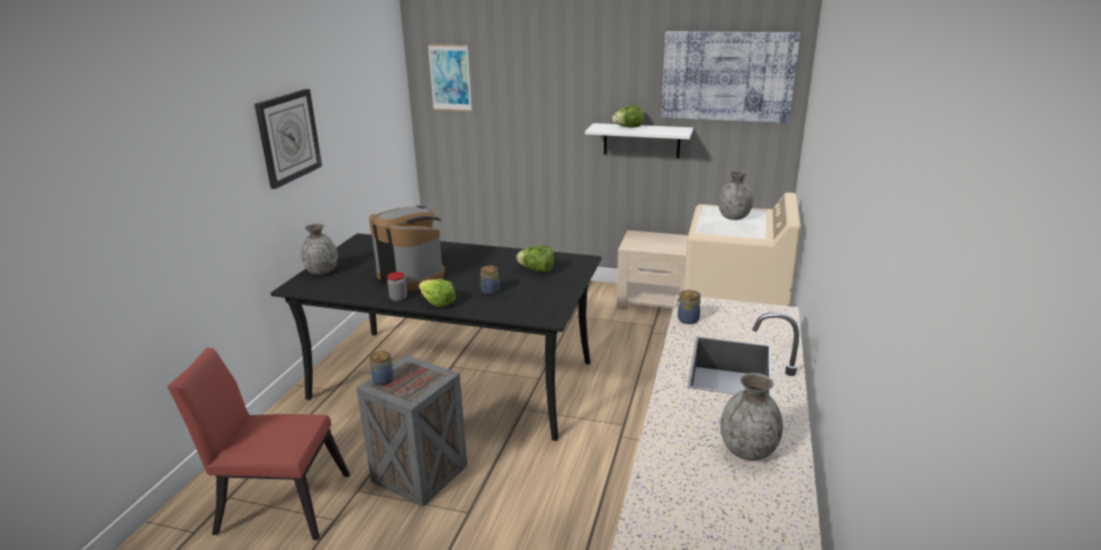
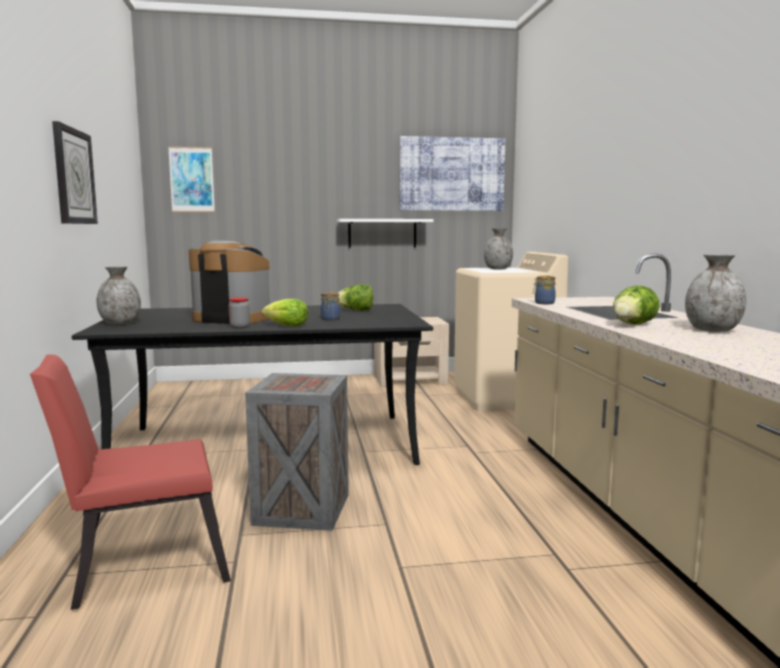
camera: 25 degrees left, 15 degrees down
(384, 379) = (271, 385): jar -> none
(628, 127) = (373, 218): lettuce -> lettuce (632, 325)

